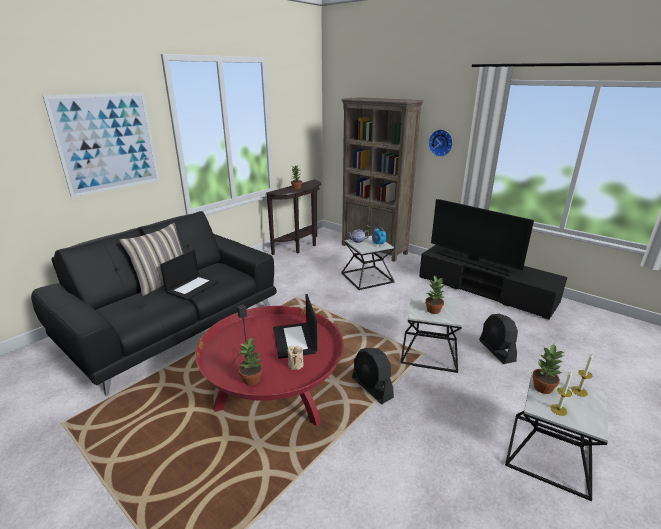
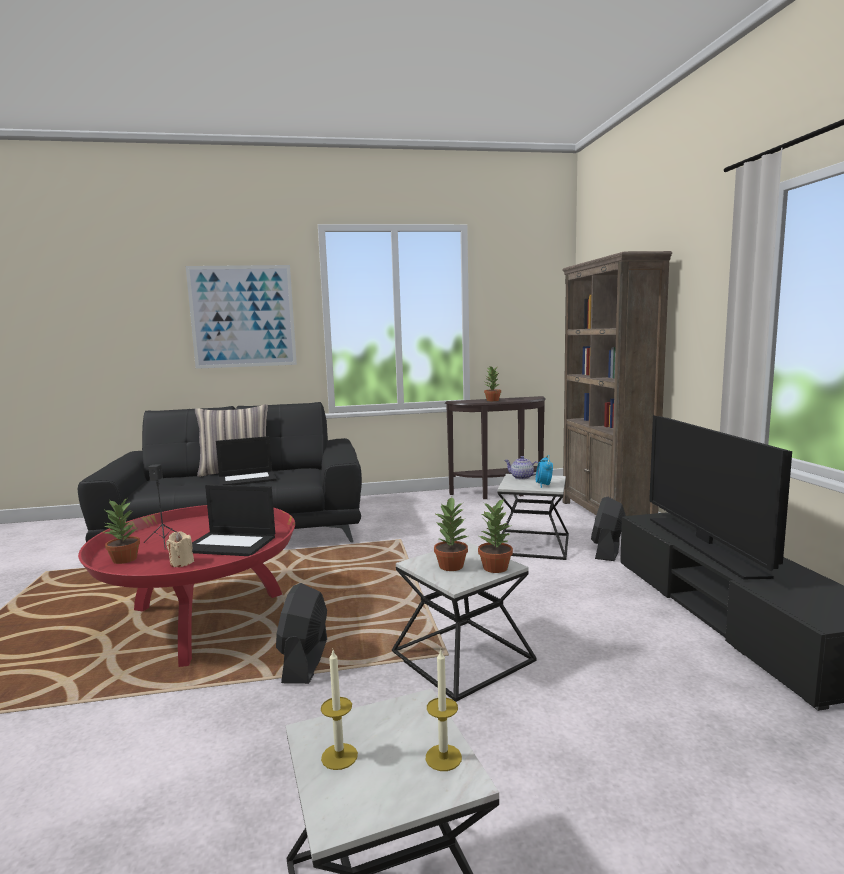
camera: 40 degrees right, 15 degrees down
(295, 340) = (231, 544): laptop -> laptop turned 105 degrees counterclockwise
(441, 142) = (700, 321): wall clock -> none
(496, 351) = (586, 706): black fan -> black fan (607, 551)
(543, 388) = (389, 717): potted plant -> potted plant (496, 568)

